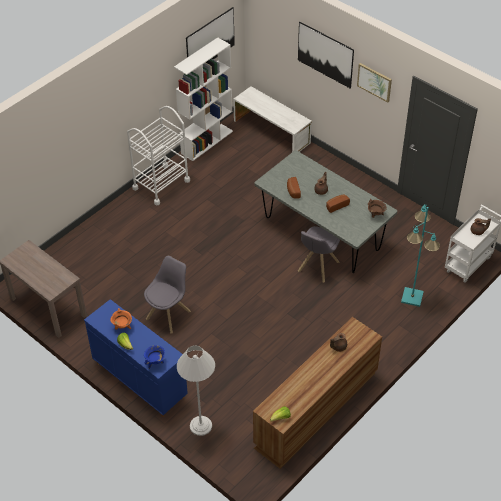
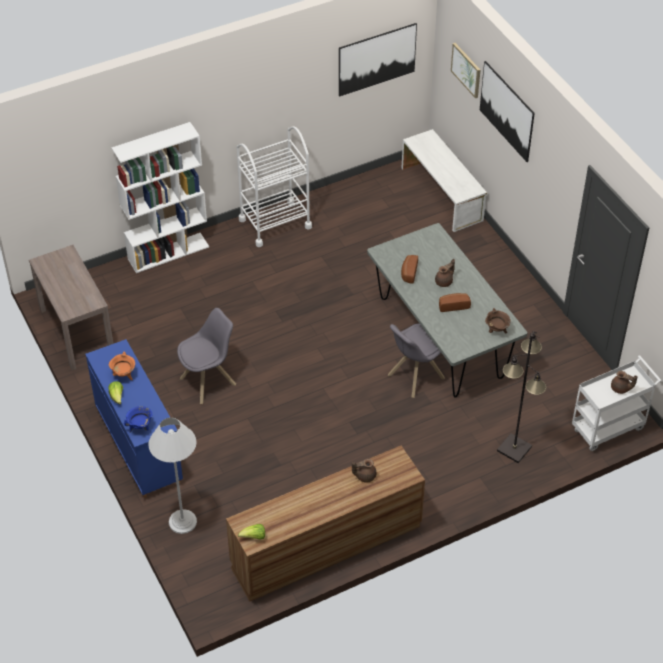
camera: 20 degrees right, 0 degrees up
(207, 142) = (355, 186): white bookcase -> white bookcase (168, 252)
(374, 82) = (551, 161): picture -> picture (466, 70)
(412, 297) = (514, 449): turquoise floor lamp -> black floor lamp

